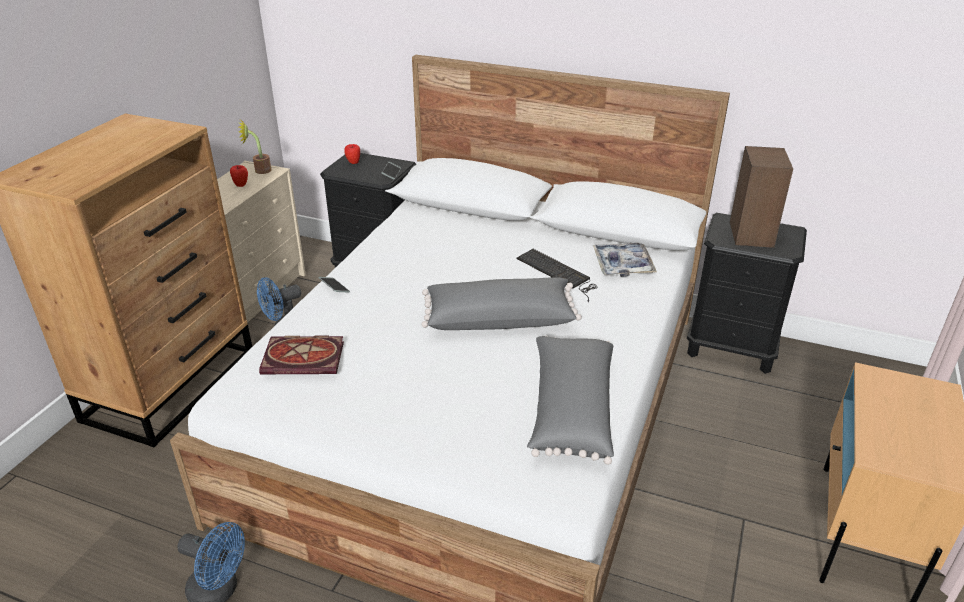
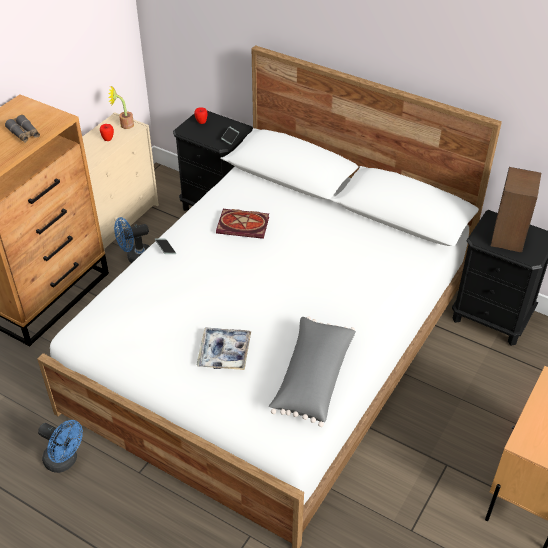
camera: 10 degrees right, 10 degrees up
(134, 146) = (24, 134): none -> grey binoculars
(305, 357) = (134, 311): book -> book (244, 225)
(499, 318) = (282, 292): grey pillow -> none
(559, 273) = (340, 255): keyboard -> none
(623, 265) = (394, 252): tray -> tray (224, 353)

